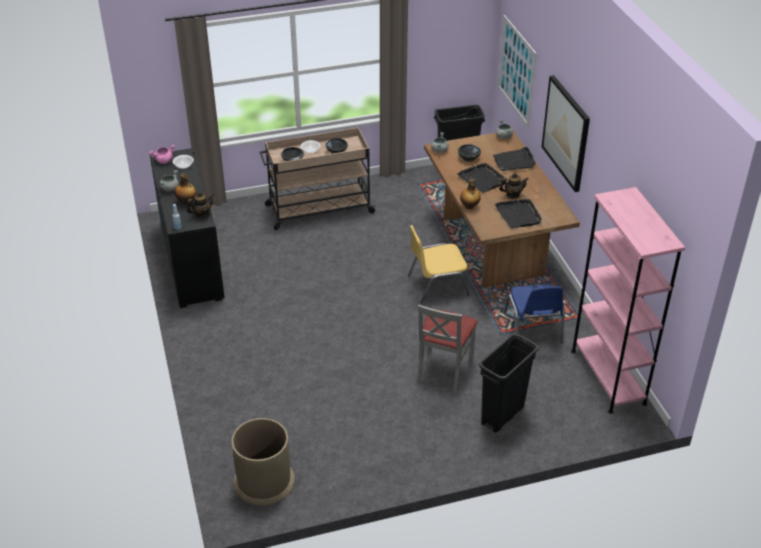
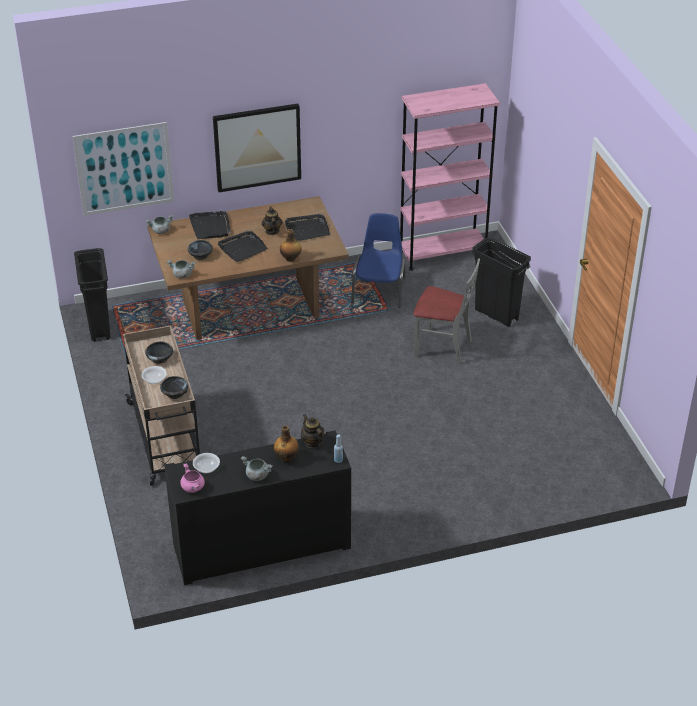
camera: 90 degrees left, 0 degrees up
(264, 481) = (599, 462): brown trash can -> none
(437, 285) = (313, 348): yellow chair -> none
(533, 328) = (379, 289): blue chair -> blue chair turned 75 degrees counterclockwise

